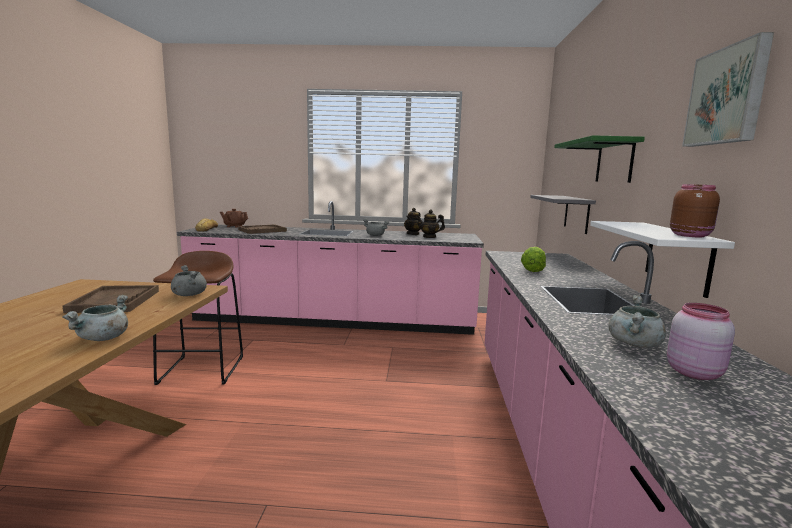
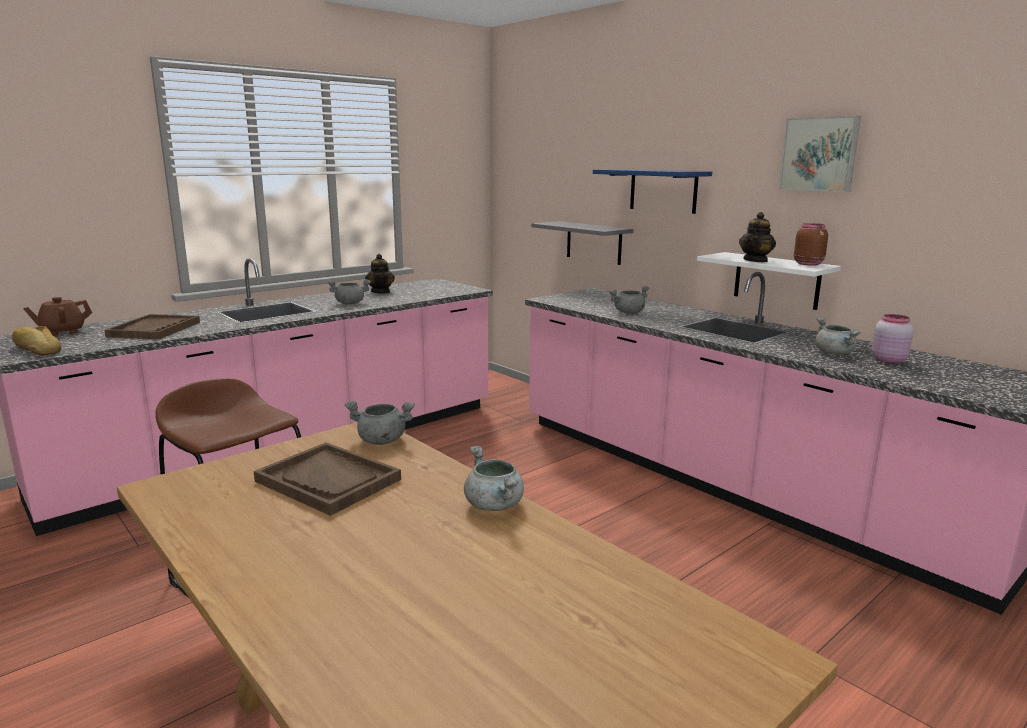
camera: 45 degrees left, 5 degrees up
(429, 237) = (414, 292): teapot -> teapot (755, 260)
(533, 270) = (628, 312): lettuce -> grey cooking pot
(614, 161) = (663, 190): green shelf -> blue shelf

